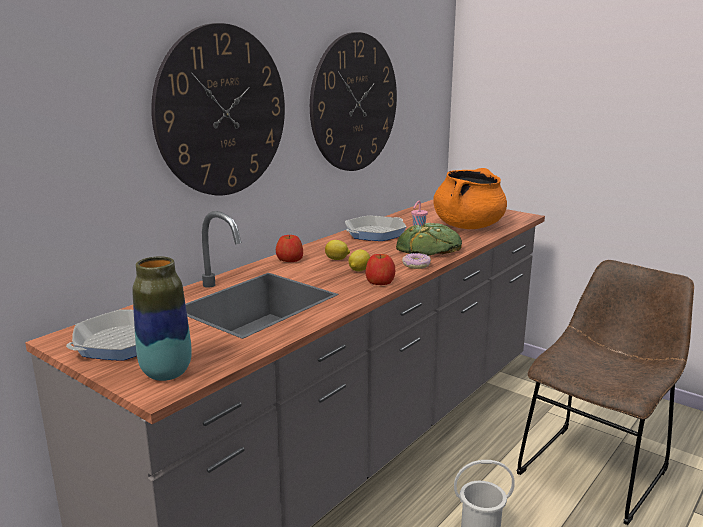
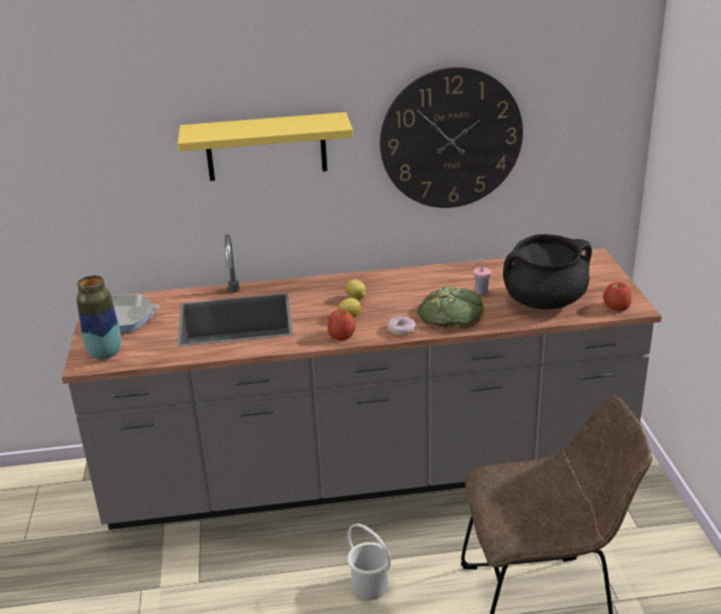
camera: 45 degrees right, 10 degrees up
(222, 111) = (266, 147): wall clock -> yellow shelf
(289, 260) = (323, 285): apple -> apple (616, 307)
(375, 233) = (442, 279): frying pan -> none
(468, 226) = (544, 301): orange cooking pot -> black cooking pot

